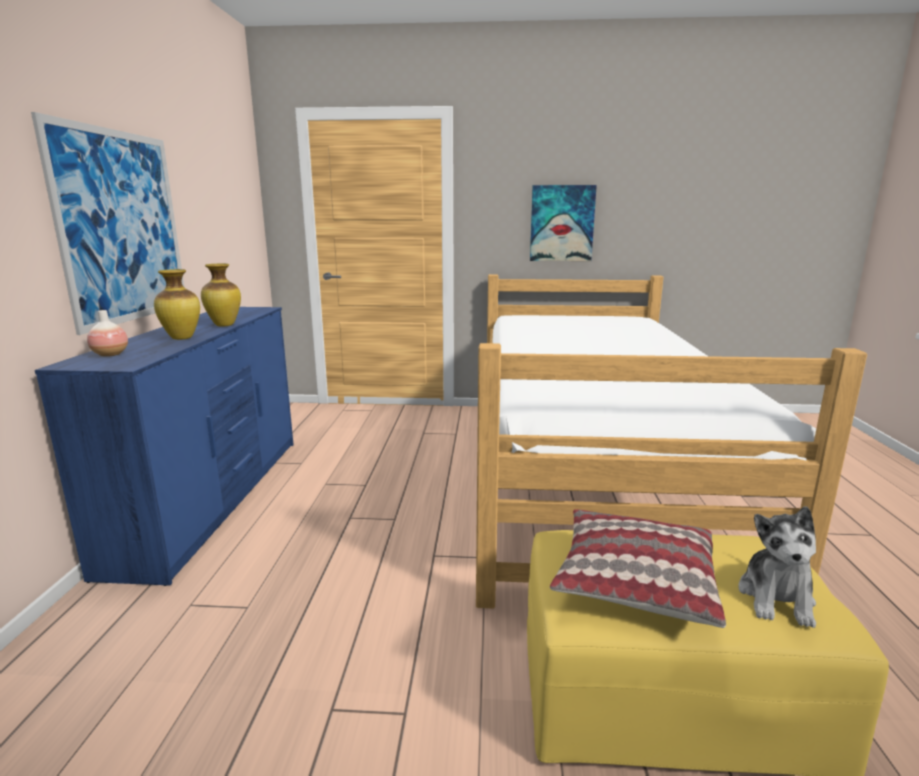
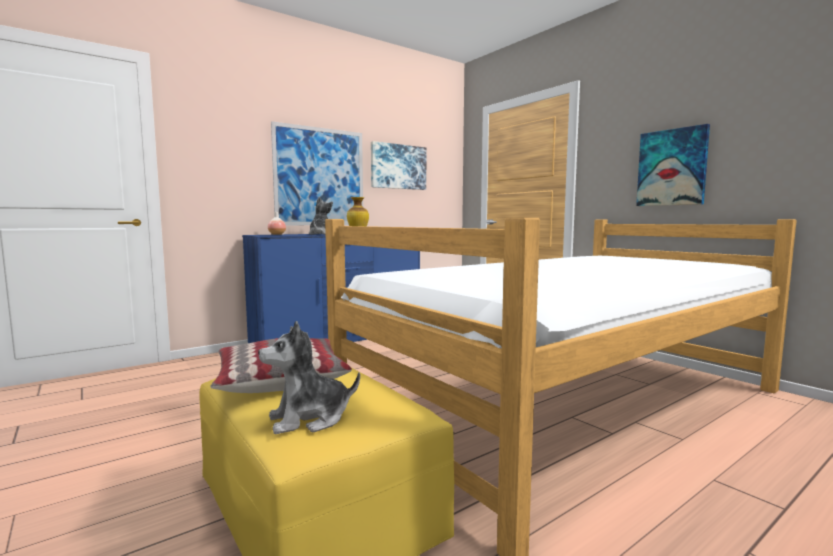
camera: 50 degrees right, 10 degrees down
(181, 338) = (320, 234): vase -> plush toy
(206, 199) = (398, 167): none -> picture

